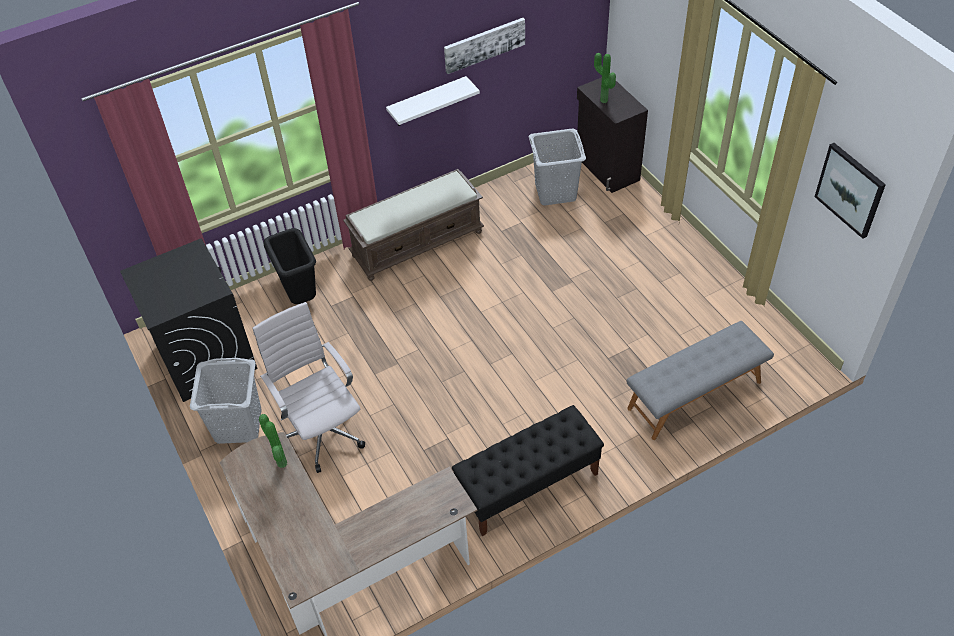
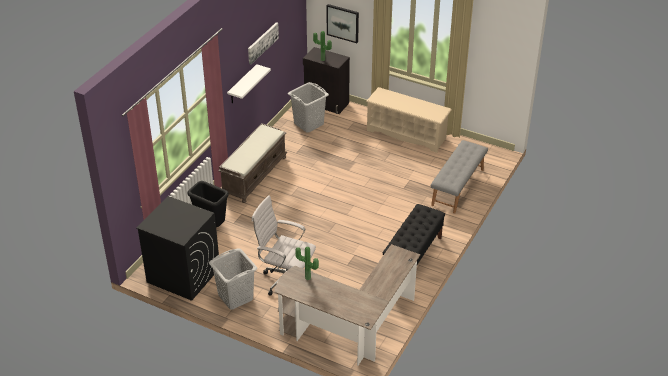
camera: 35 degrees left, 10 degrees down
(686, 267) = (407, 134): none -> beige shoe rack
(850, 189) = (497, 47): picture -> picture (343, 23)

